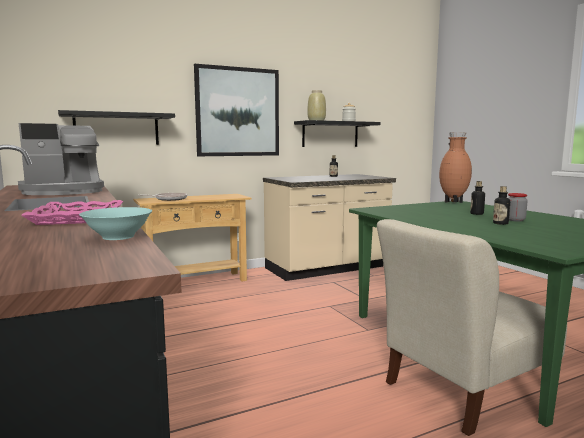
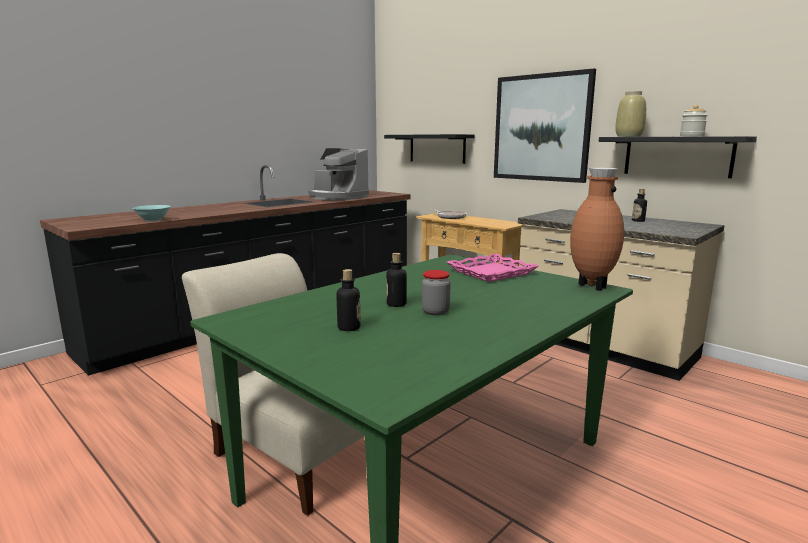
camera: 70 degrees right, 5 degrees up
(79, 218) = (214, 211): pink tray -> pink tray (491, 273)
(476, 214) = (474, 296): bottle -> bottle (349, 327)

